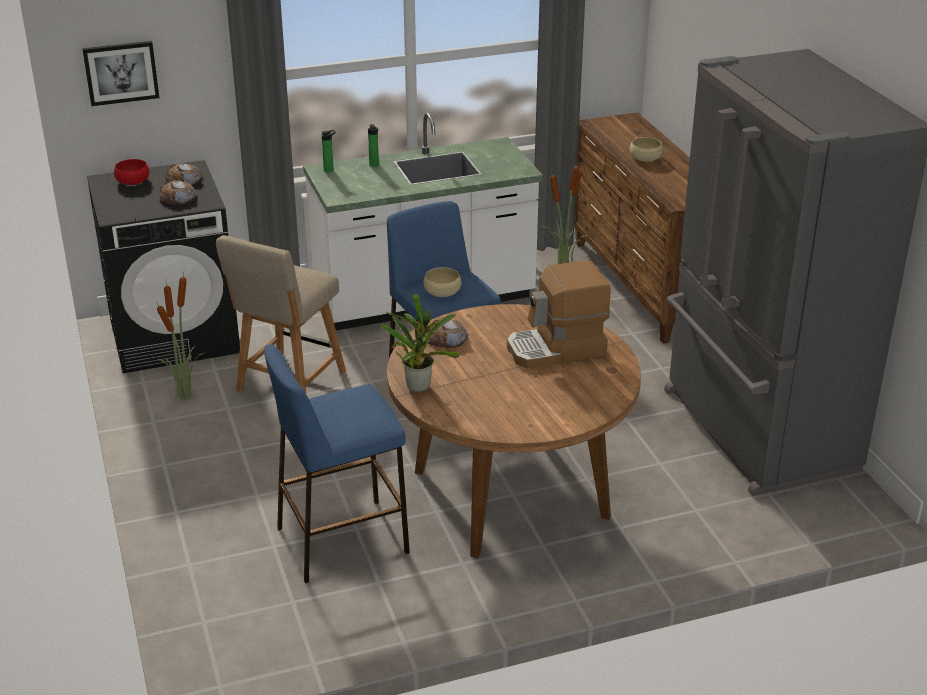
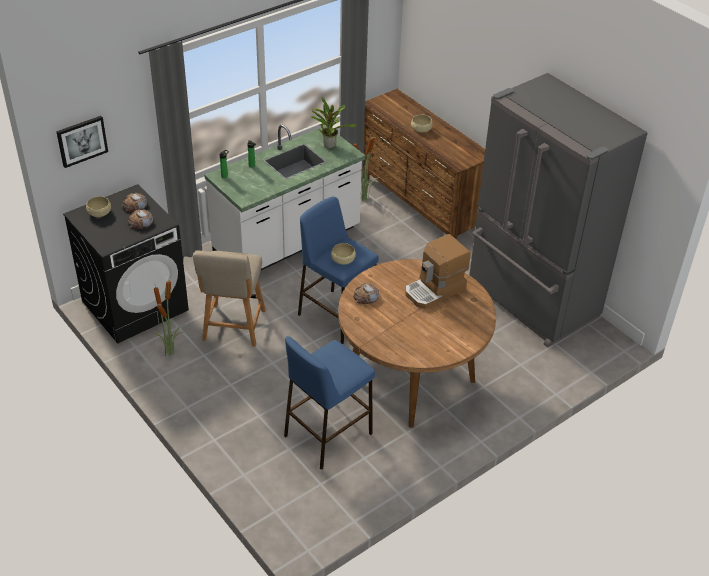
camera: 20 degrees left, 10 degrees up
(133, 181) = (99, 212): red bowl -> beige bowl
(419, 385) = (368, 335): potted plant -> potted plant (329, 144)

